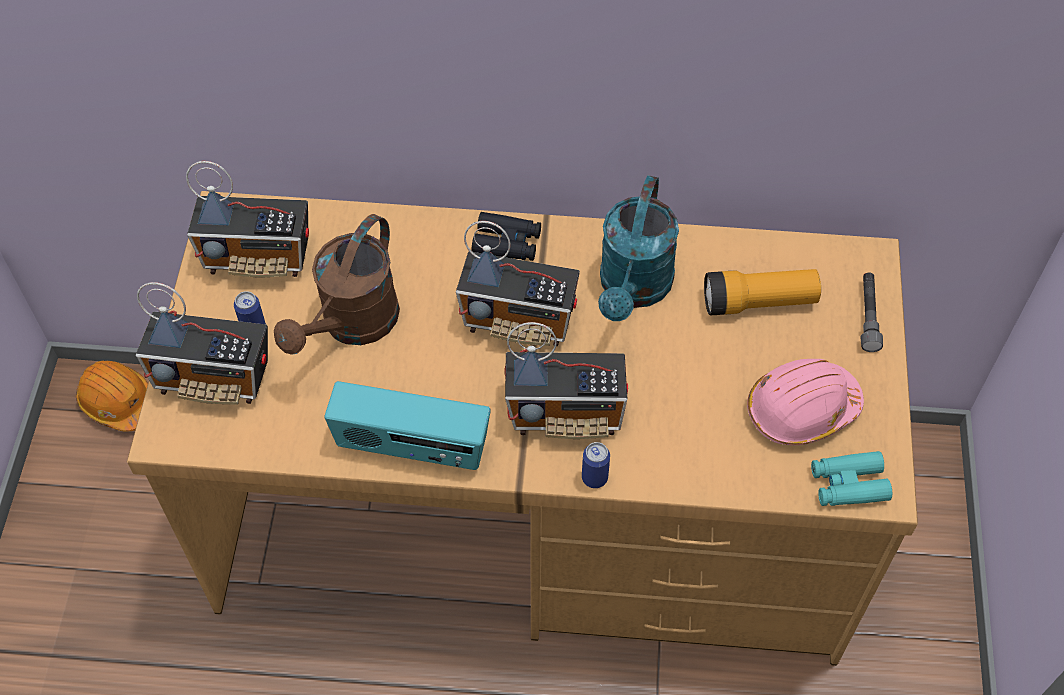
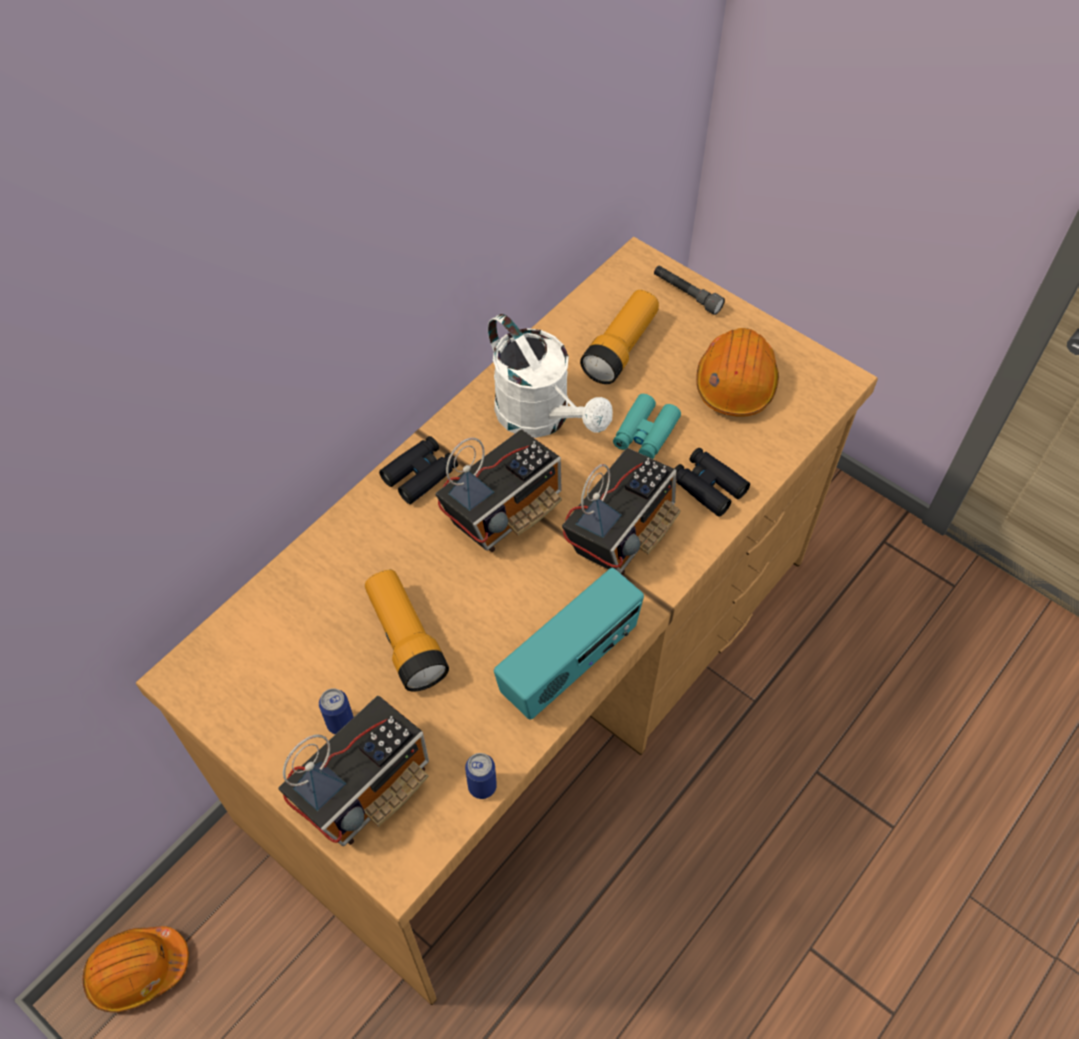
camera: 55 degrees left, 0 degrees up
(258, 256) = (261, 674): radio -> none
(352, 325) = (405, 639): brown watering can -> flashlight
(594, 478) = (698, 549): can -> can (482, 786)
(633, 289) = (542, 418): turquoise watering can -> white watering can
(667, 450) = (708, 486): none -> black binoculars
(801, 409) = (736, 382): pink hard hat -> orange hard hat
(848, 484) = (819, 395): turquoise binoculars -> turquoise binoculars (645, 433)

